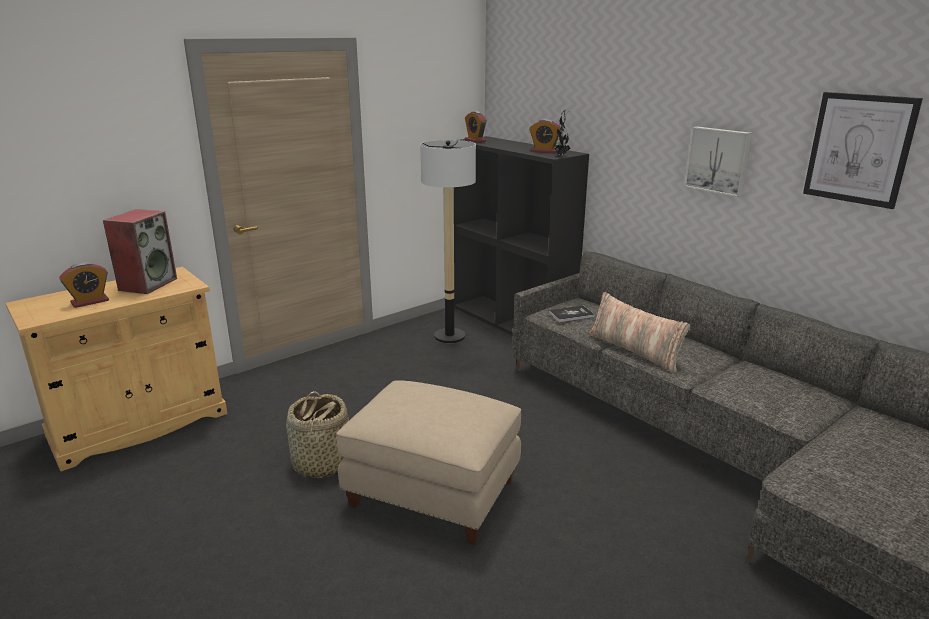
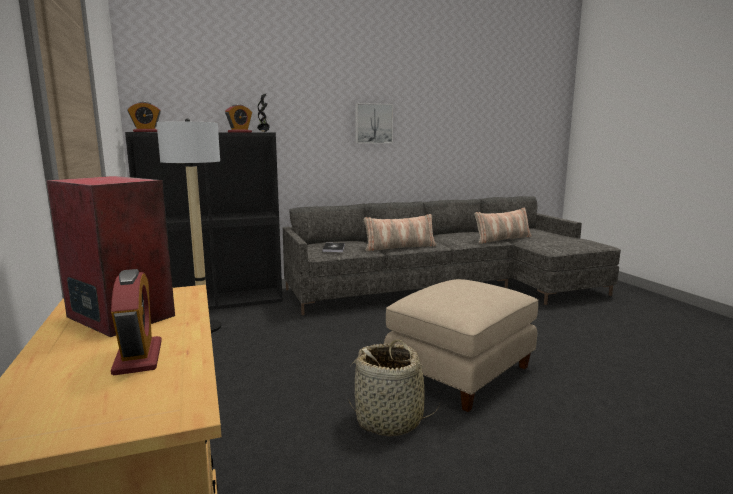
camera: 70 degrees left, 10 degrees down
(810, 424) = (502, 239): none -> pillow
(859, 149) = (445, 107): picture -> none

